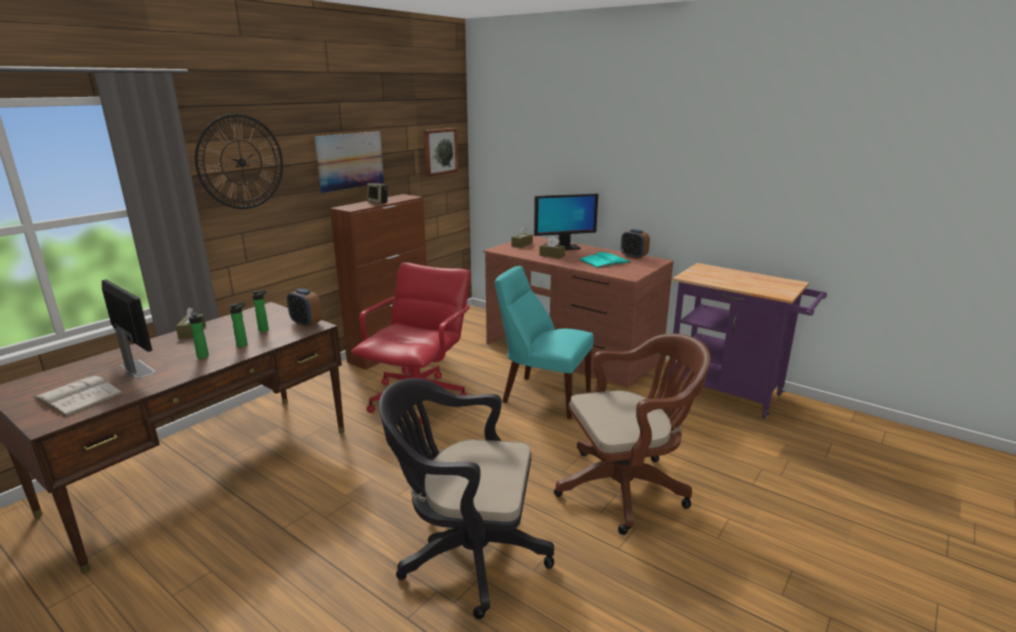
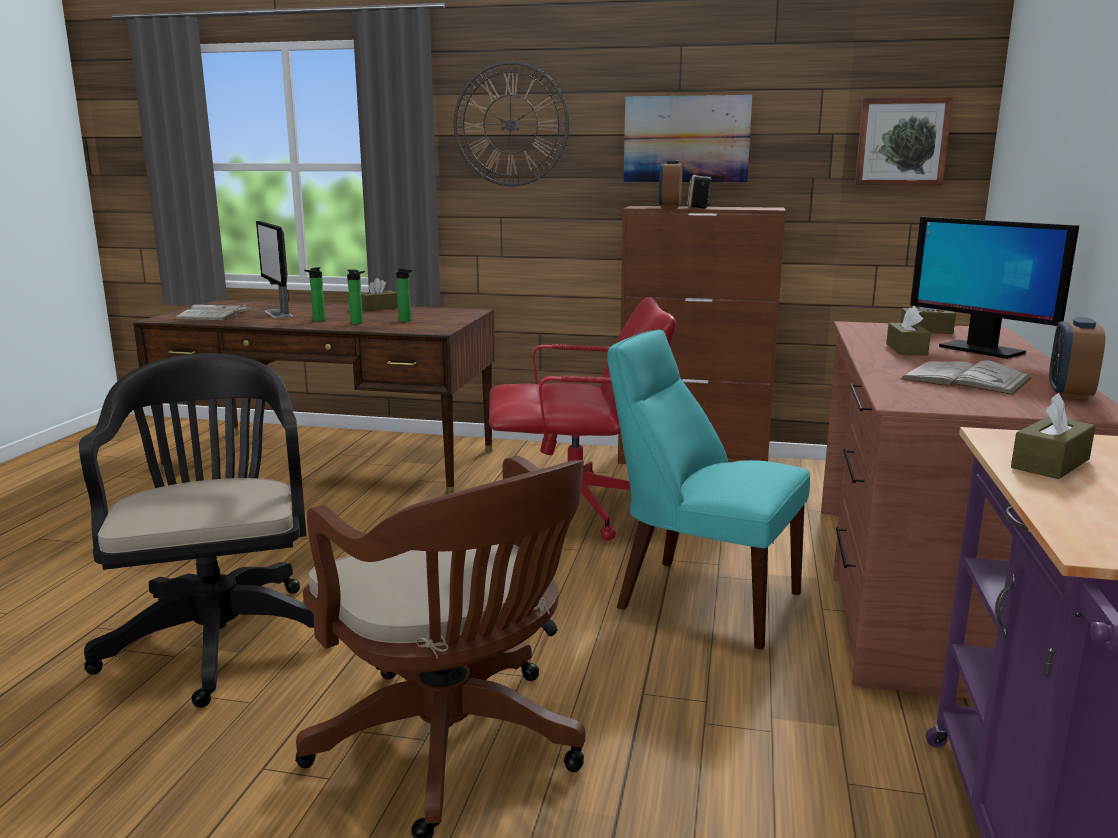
camera: 65 degrees right, 5 degrees down
(137, 368) = (278, 313): monitor -> monitor turned 135 degrees clockwise
(306, 323) = (441, 327): alarm clock -> alarm clock (669, 207)
(542, 396) = (700, 598): turquoise chair -> turquoise chair turned 60 degrees counterclockwise
(604, 261) = (965, 379): turquoise book -> white book
(715, 279) = (1050, 463): none -> brown tissue box

